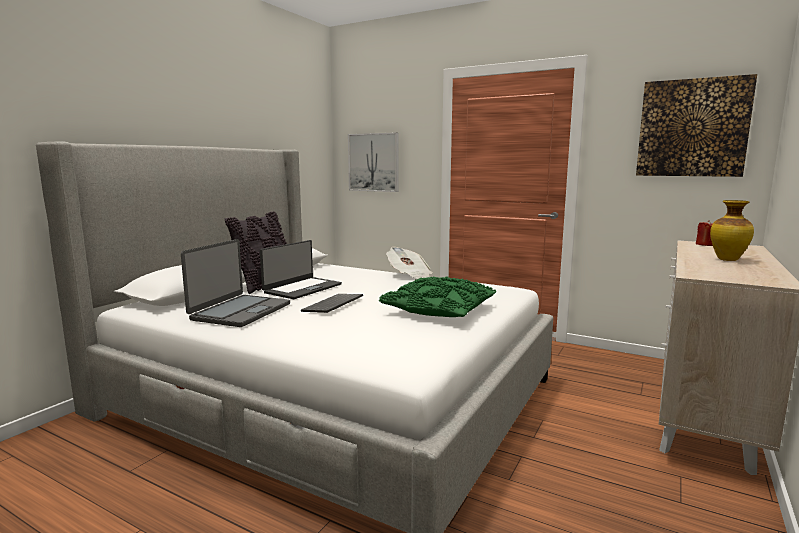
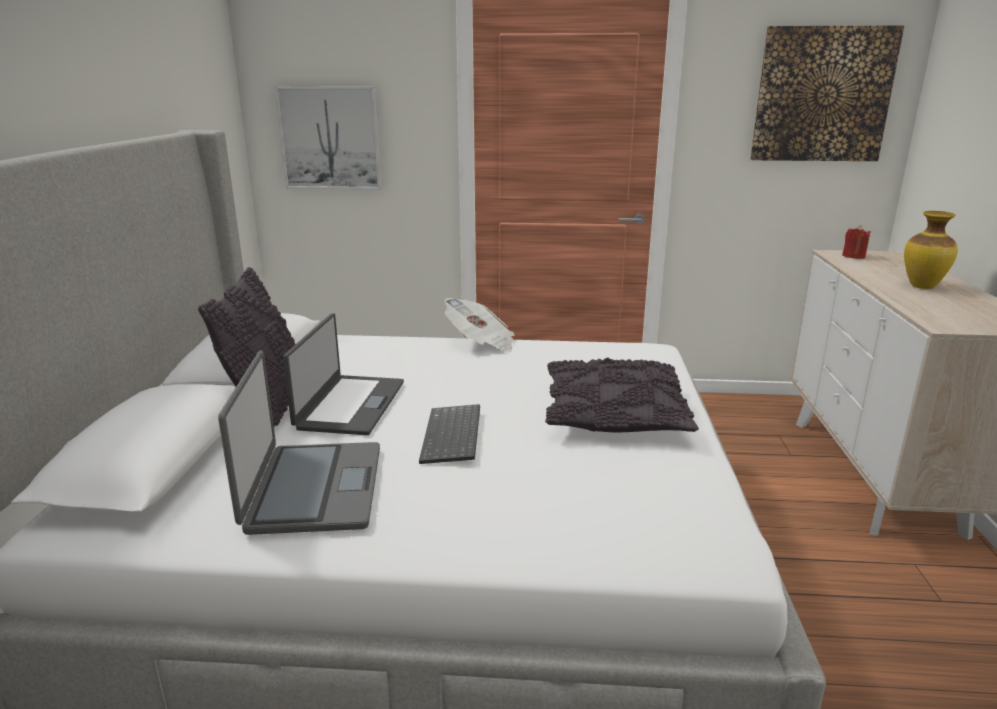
camera: 25 degrees left, 10 degrees up
(438, 310) = (614, 414): green pillow -> black pillow

